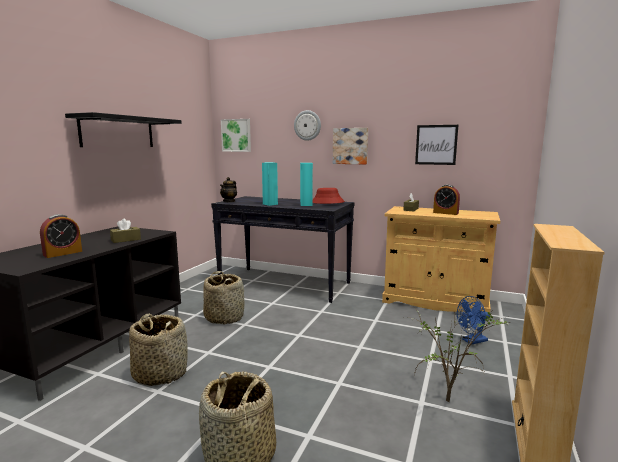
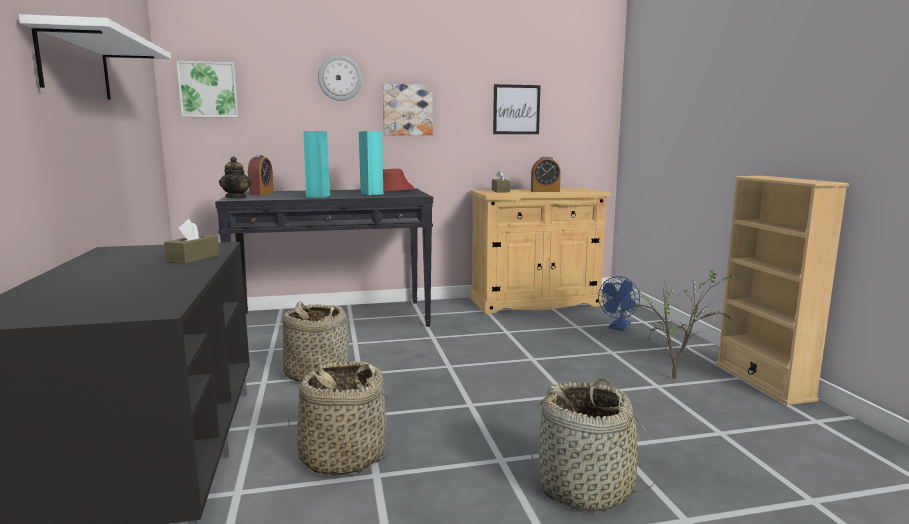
camera: 35 degrees left, 0 degrees up
(63, 253) = (141, 285): alarm clock -> alarm clock (261, 193)
(118, 132) = (75, 65): black shelf -> white shelf

